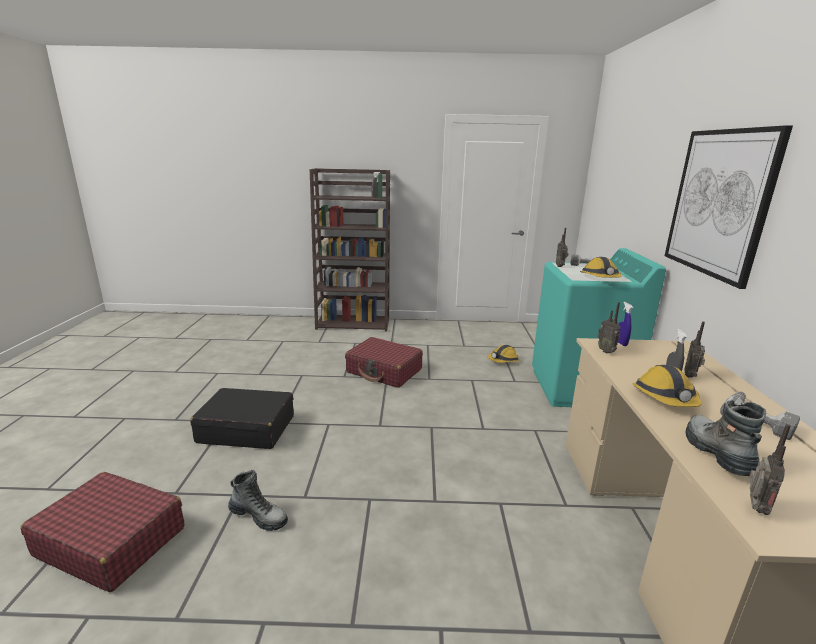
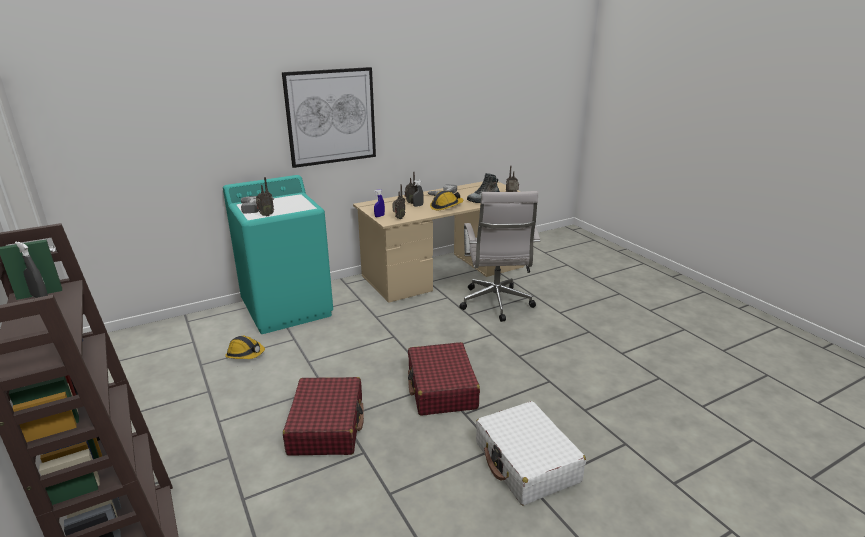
camera: 120 degrees left, 5 degrees up
(111, 541) = (682, 439): red suitcase -> red suitcase (441, 388)
(246, 429) = (526, 462): black suitcase -> white suitcase
(259, 516) = (585, 390): boot -> none
(517, 550) = (496, 304): none -> white office chair
(600, 278) = (301, 201): hard hat -> none

